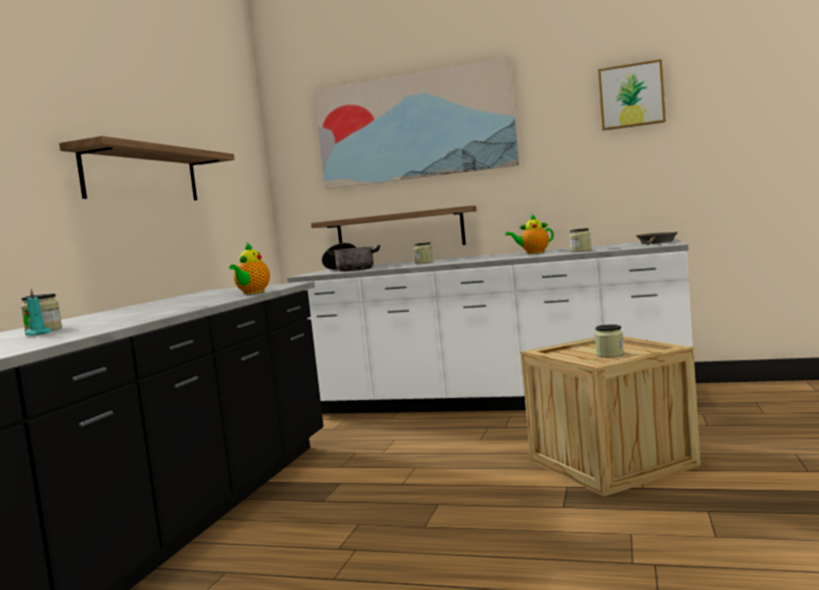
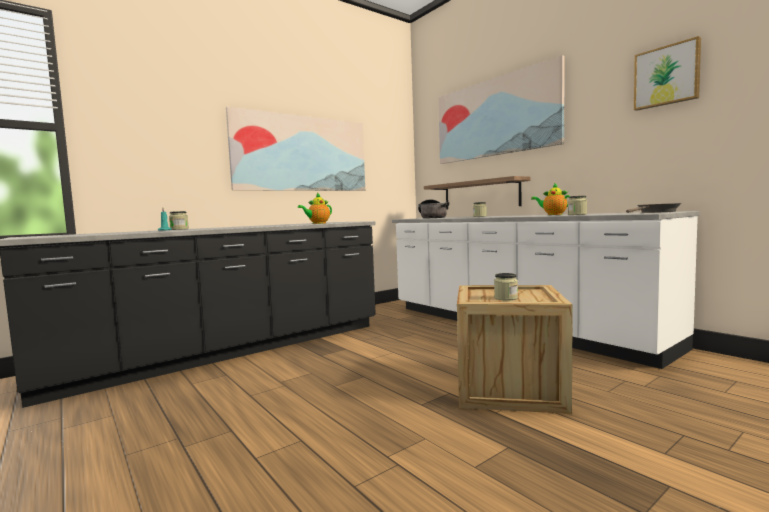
camera: 35 degrees right, 0 degrees up
(142, 175) = (302, 153): shelf -> picture

